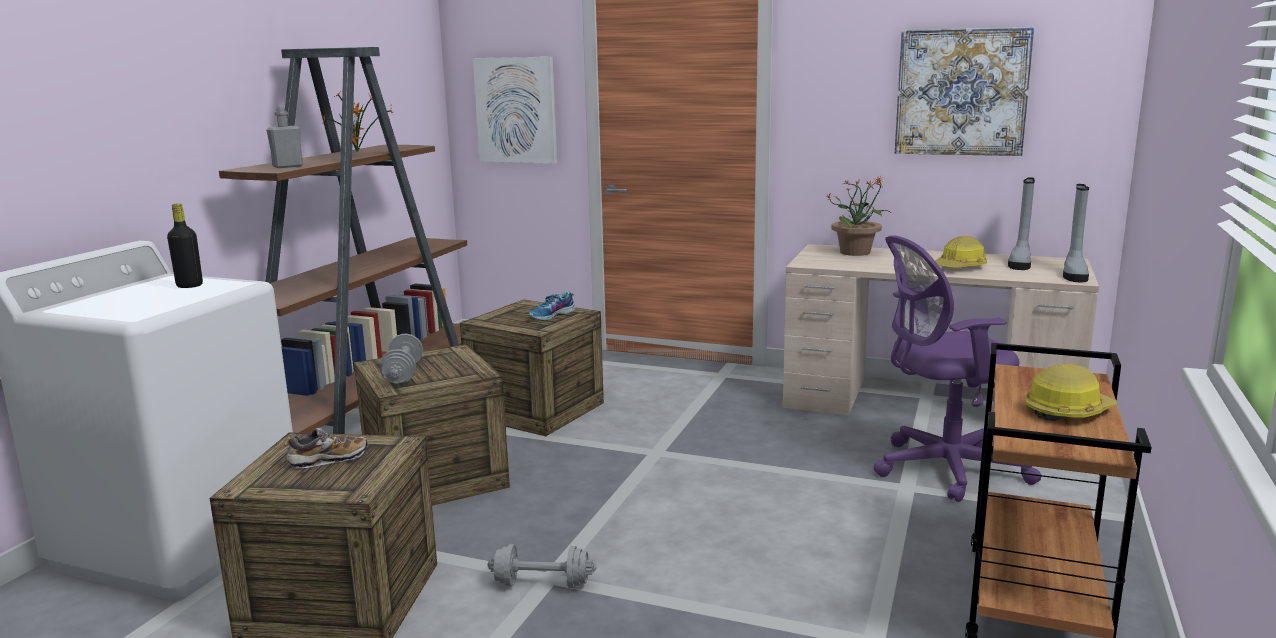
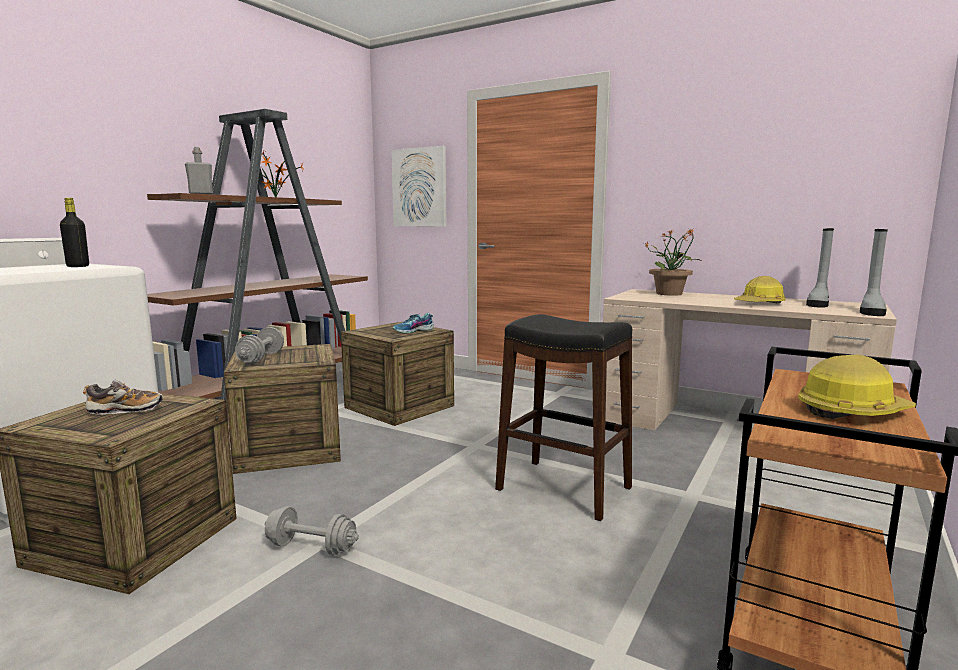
camera: 10 degrees right, 5 degrees down
(775, 493) = (564, 488): none -> black stool
(942, 469) = (731, 482): purple office chair -> none
(961, 92) = (767, 157): picture -> none

